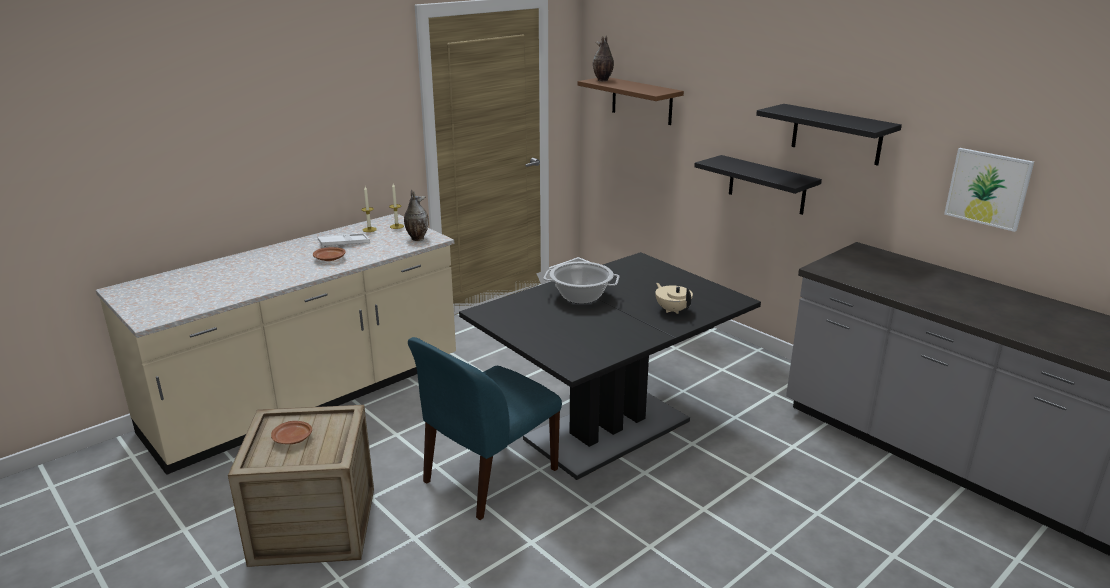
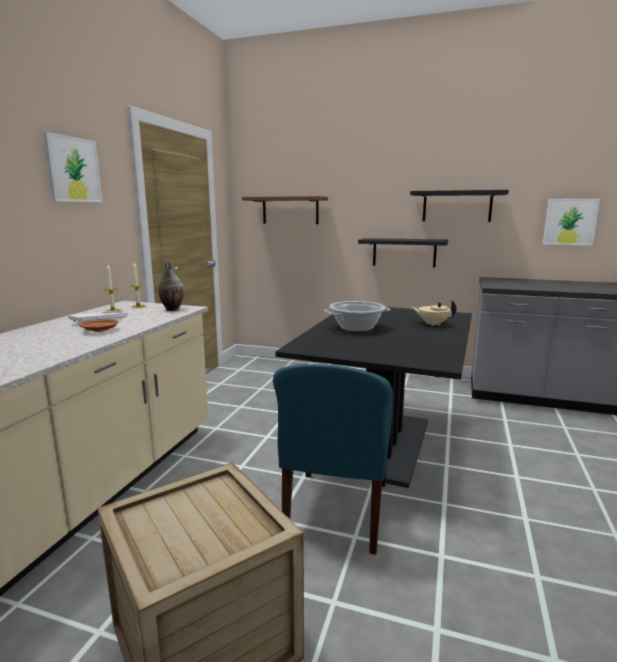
camera: 30 degrees left, 10 degrees down
(293, 439) = (184, 526): brown plate -> none
(342, 91) = (73, 169): none -> picture
(602, 80) = (259, 196): vase -> none

